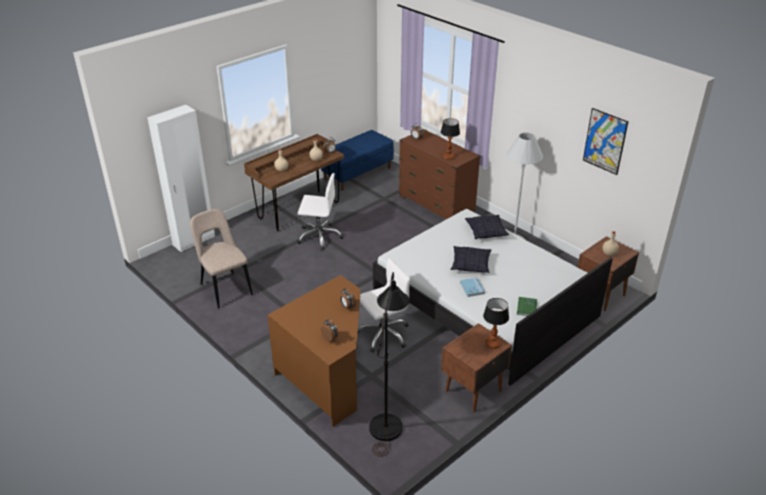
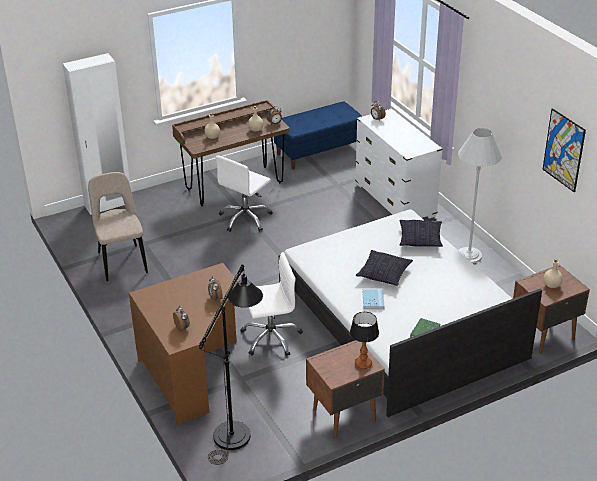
camera: 15 degrees right, 0 degrees up
(319, 236) = (245, 219): white office chair -> white office chair turned 105 degrees clockwise
(436, 205) = (395, 200): brown dresser -> white dresser
(448, 157) = (404, 145): table lamp -> none

